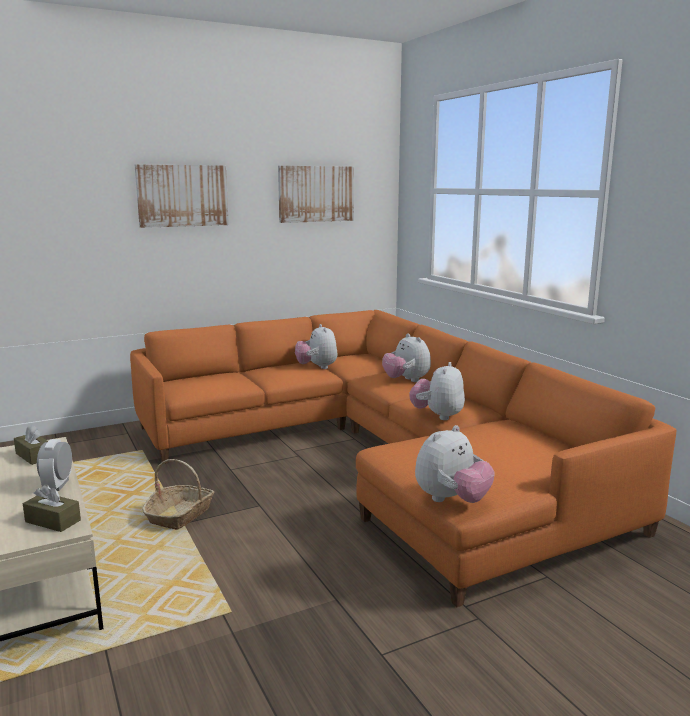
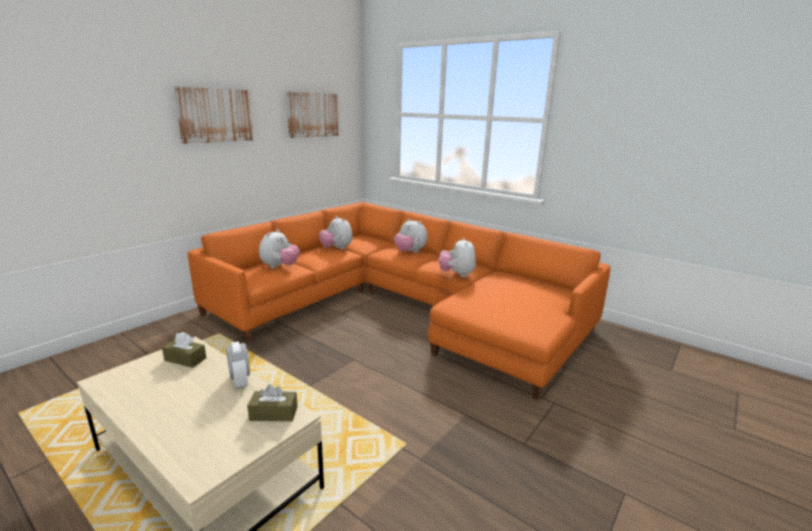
camera: 25 degrees left, 5 degrees up
(180, 515) = (300, 380): basket -> none
(451, 500) = (526, 332): plush toy -> plush toy (280, 267)

